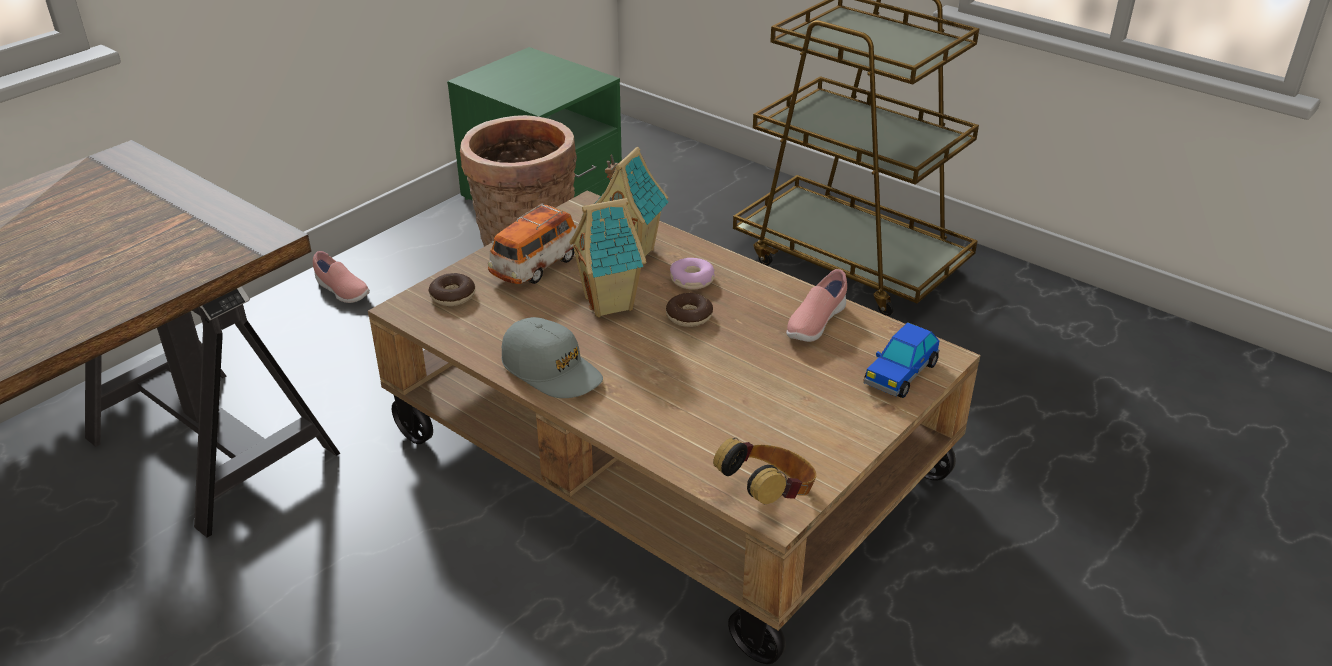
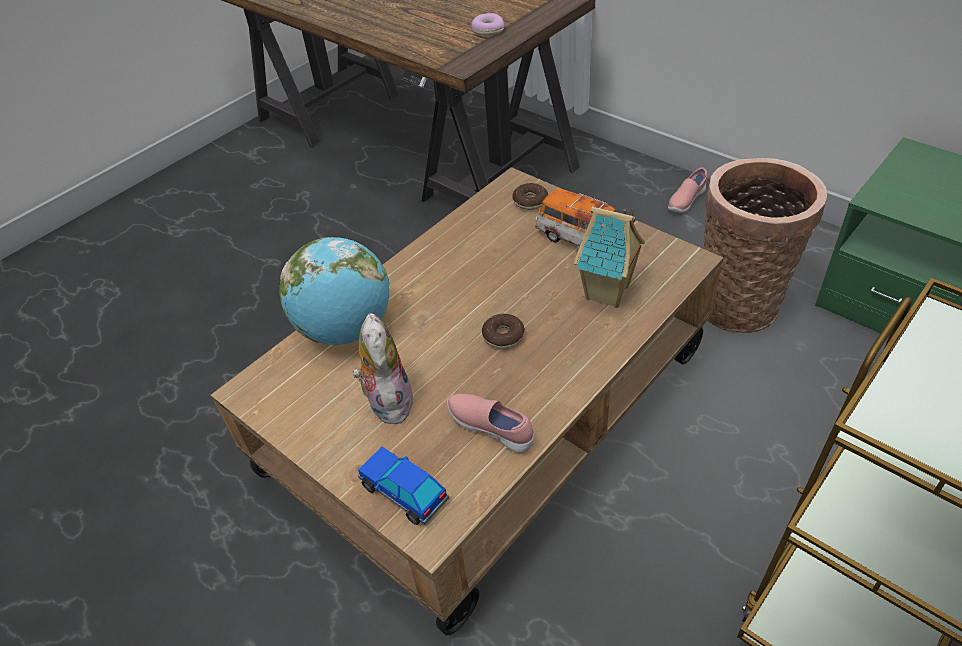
camera: 95 degrees right, 10 degrees up
(551, 370) = (431, 261): grey cap -> none
(611, 304) = (522, 286): toy house -> none
(670, 433) = (346, 329): none -> globe
(692, 280) = (563, 337): donut -> donut (487, 30)
(768, 495) = (264, 386): headphones -> none
(786, 392) = (387, 401): none -> plush toy

